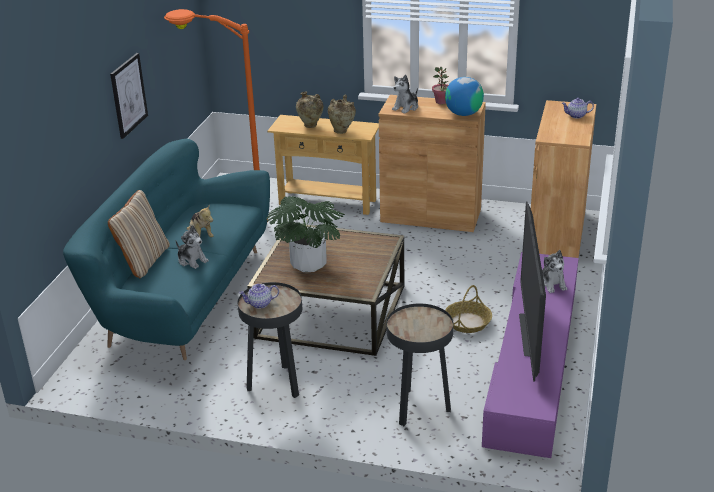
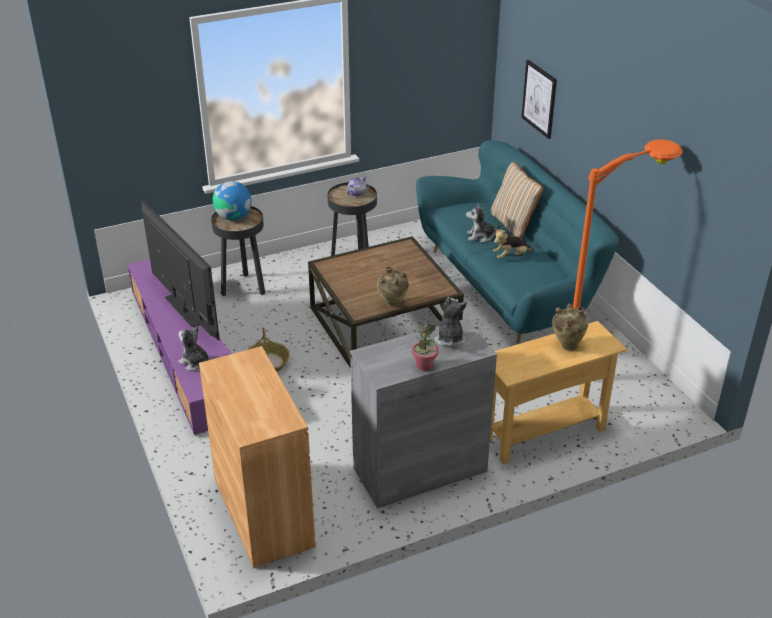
camera: 140 degrees right, 5 degrees up
(128, 95) = (615, 152): picture -> picture (539, 99)
(201, 235) = (511, 256): plush toy -> plush toy turned 45 degrees counterclockwise
(309, 264) = (392, 267): potted plant -> none
(342, 131) = (526, 353): beige vase -> beige vase (392, 305)
(431, 215) = (420, 469): brown cabinet -> grey cabinet
(463, 114) = (377, 356): globe -> globe (233, 217)
(576, 115) = (247, 409): teapot -> none

